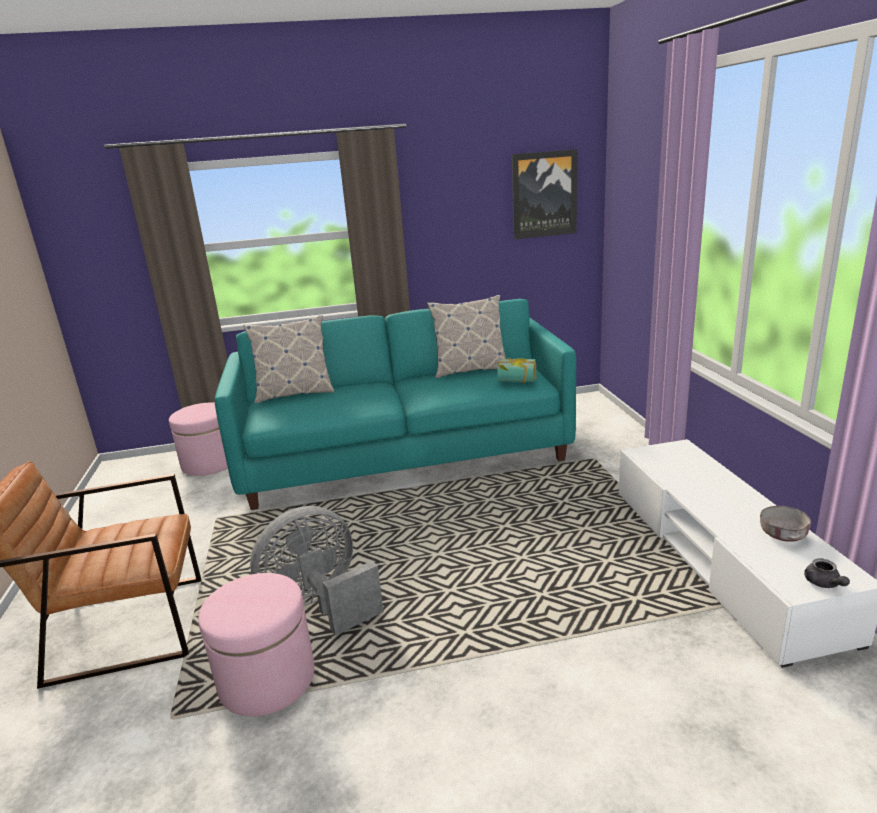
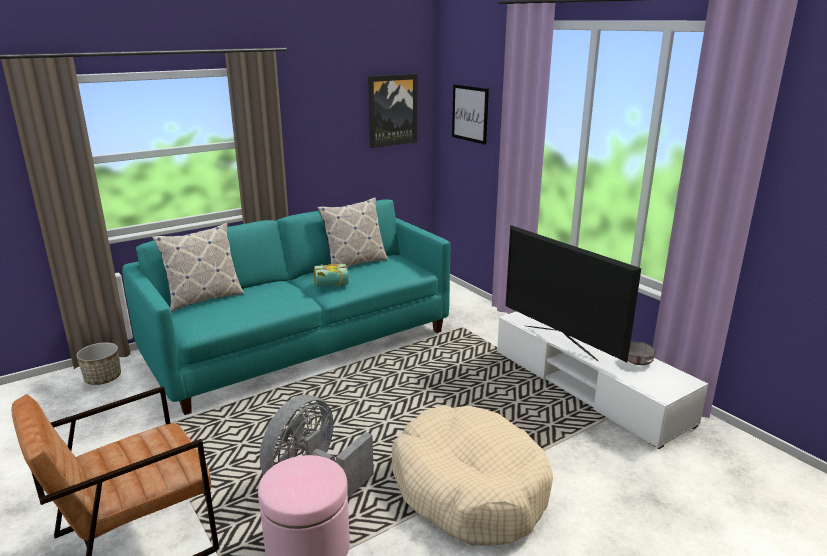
camera: 25 degrees left, 0 degrees up
(210, 463) = (103, 378): pink ottoman -> planter
(482, 656) = (469, 488): none -> beige dog bed
(516, 381) = (402, 270): book -> book (331, 285)
(634, 194) = (470, 113): none -> picture
(683, 492) = (560, 342): none -> television
(824, 584) = (676, 388): grey teapot -> none

